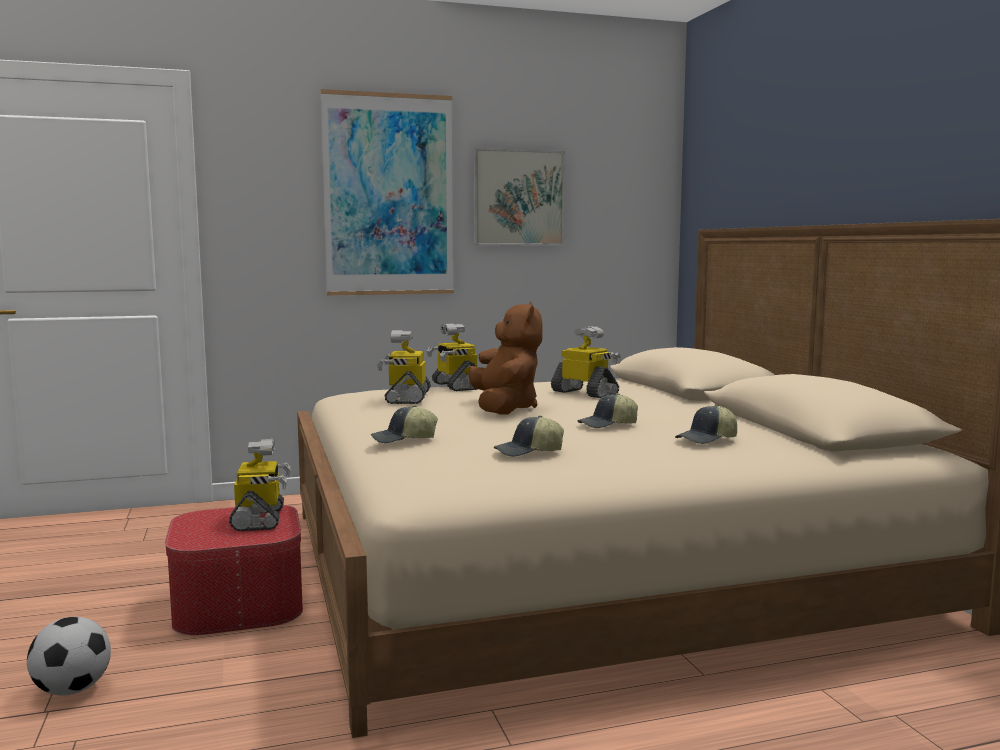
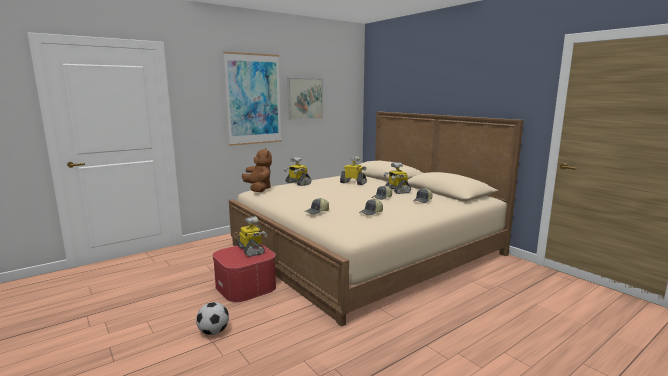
camera: 20 degrees left, 5 degrees up
(406, 398) = (287, 191): toy robot -> toy robot (397, 190)
(504, 408) = (333, 193): brown plush toy -> brown plush toy (258, 189)

